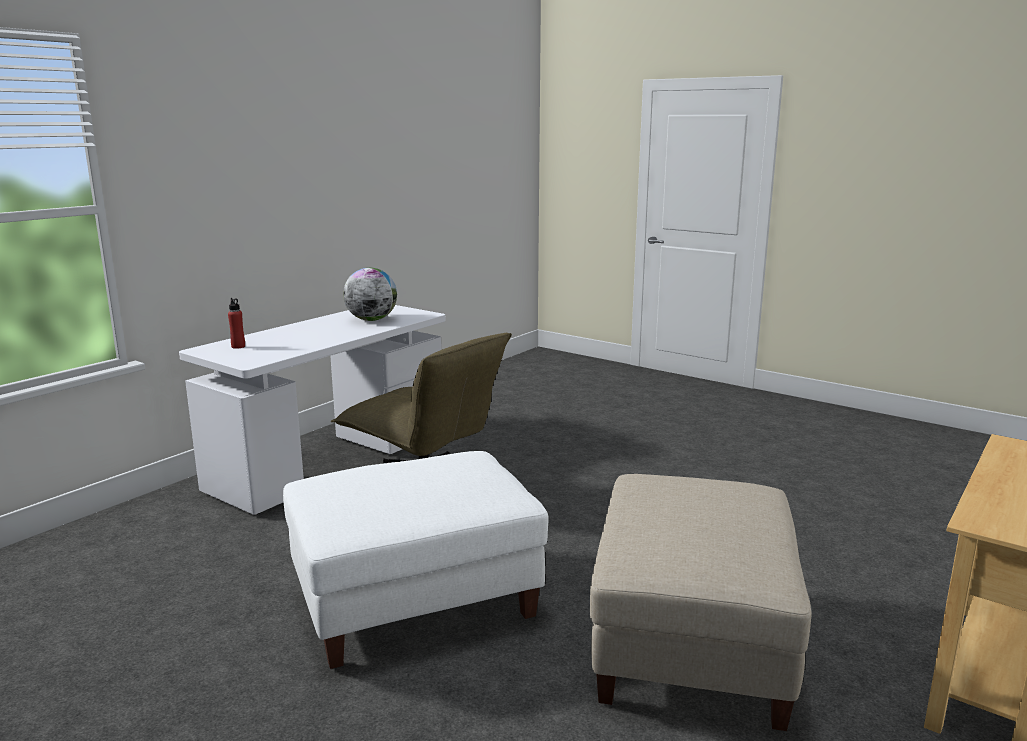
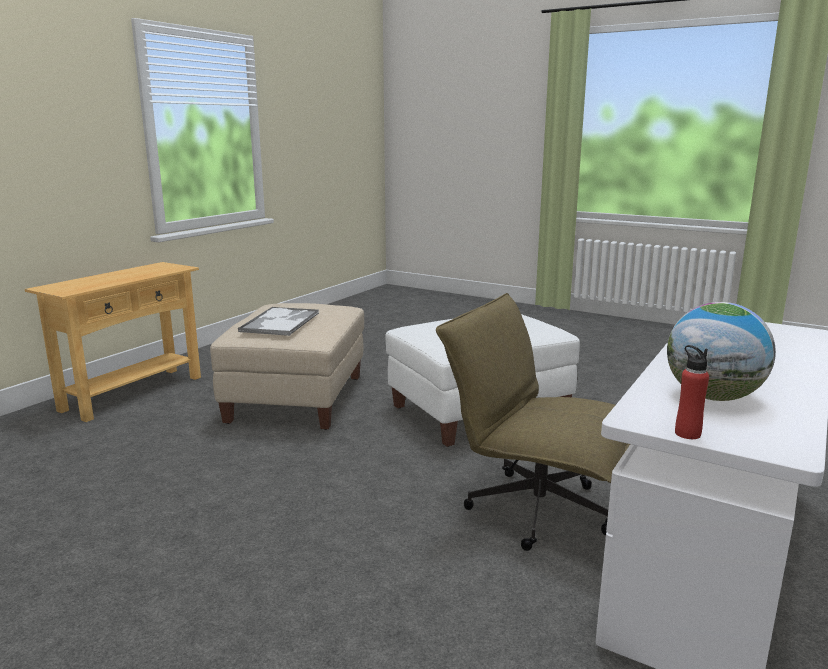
camera: 175 degrees right, 0 degrees up
(238, 346) = (779, 337): red bottle -> red bottle (687, 434)
(708, 501) = (280, 322): none -> tray

